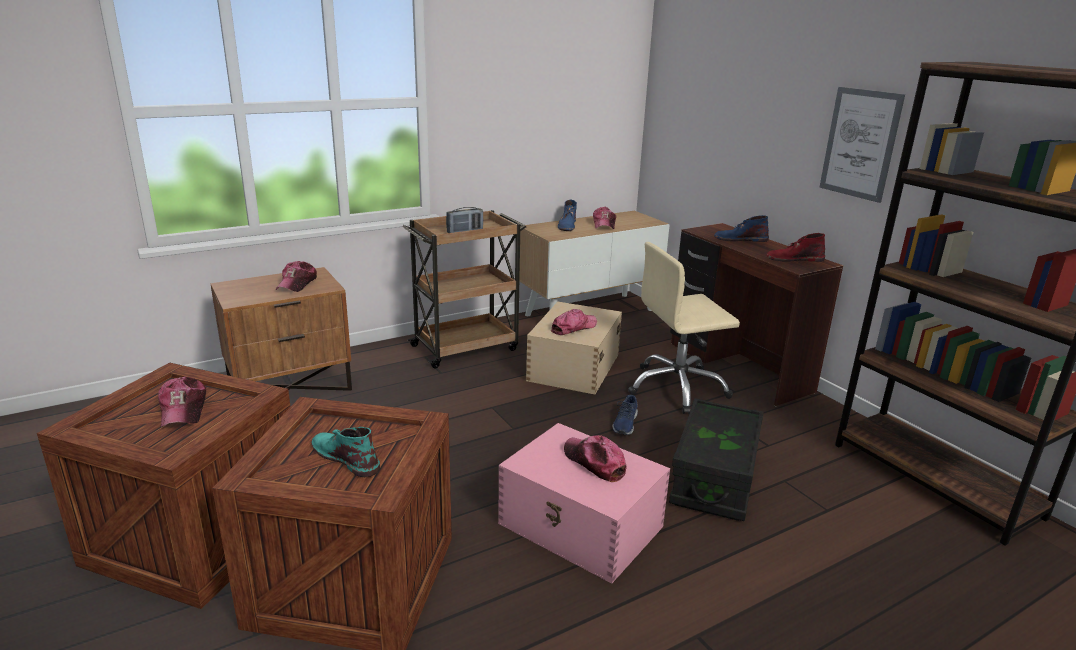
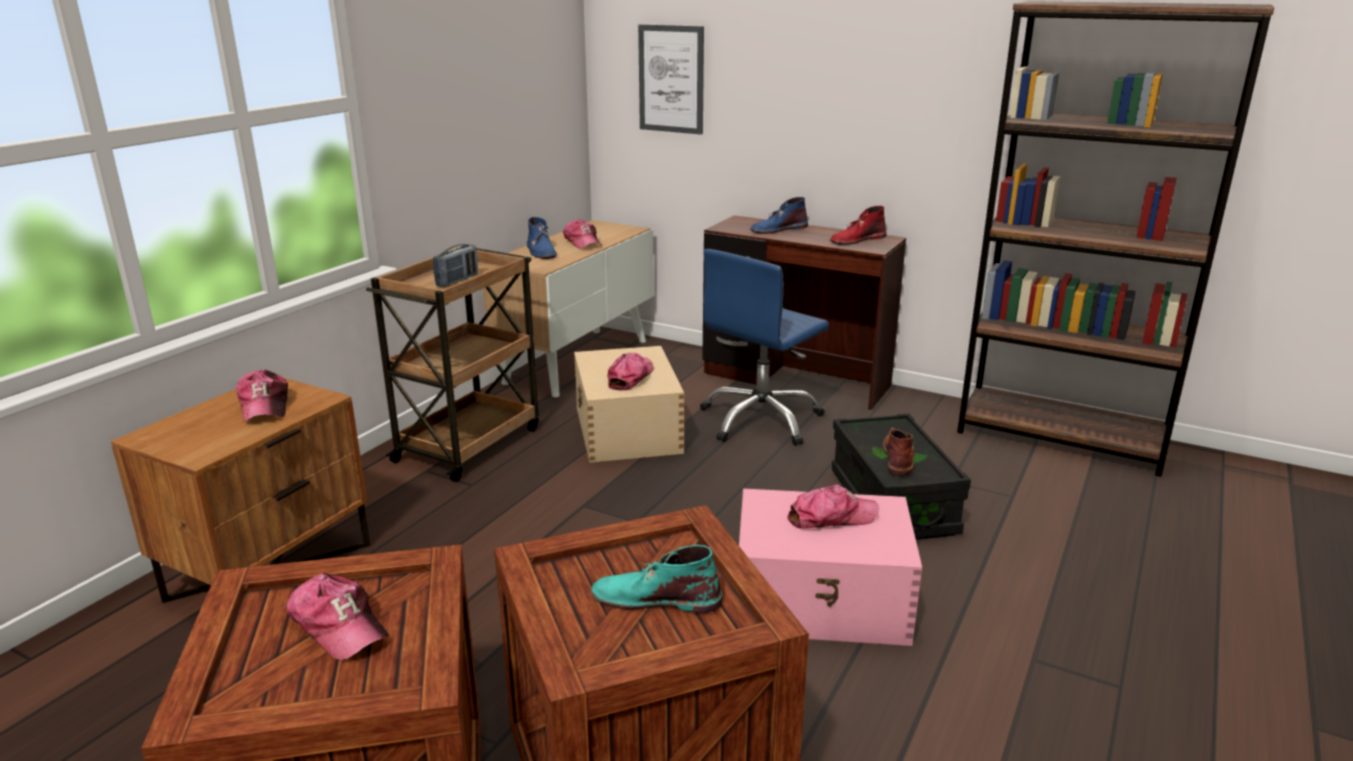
camera: 30 degrees left, 0 degrees up
(594, 462) = (831, 517): cap -> cap turned 150 degrees clockwise
(625, 423) = (749, 475): blue shoe -> none
(677, 388) = (761, 420): beige office chair -> blue office chair
(714, 441) = (898, 457): none -> brown boot
(860, 144) = (907, 100): picture -> picture (671, 79)

